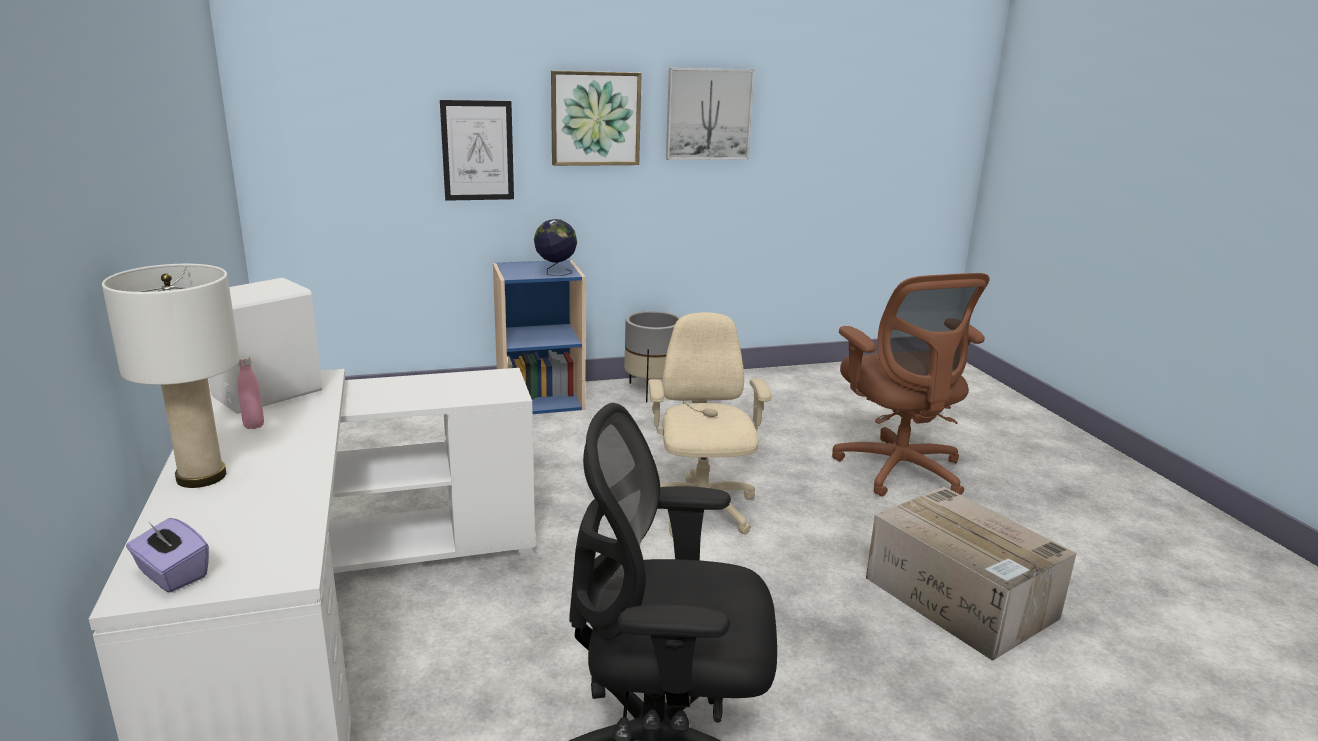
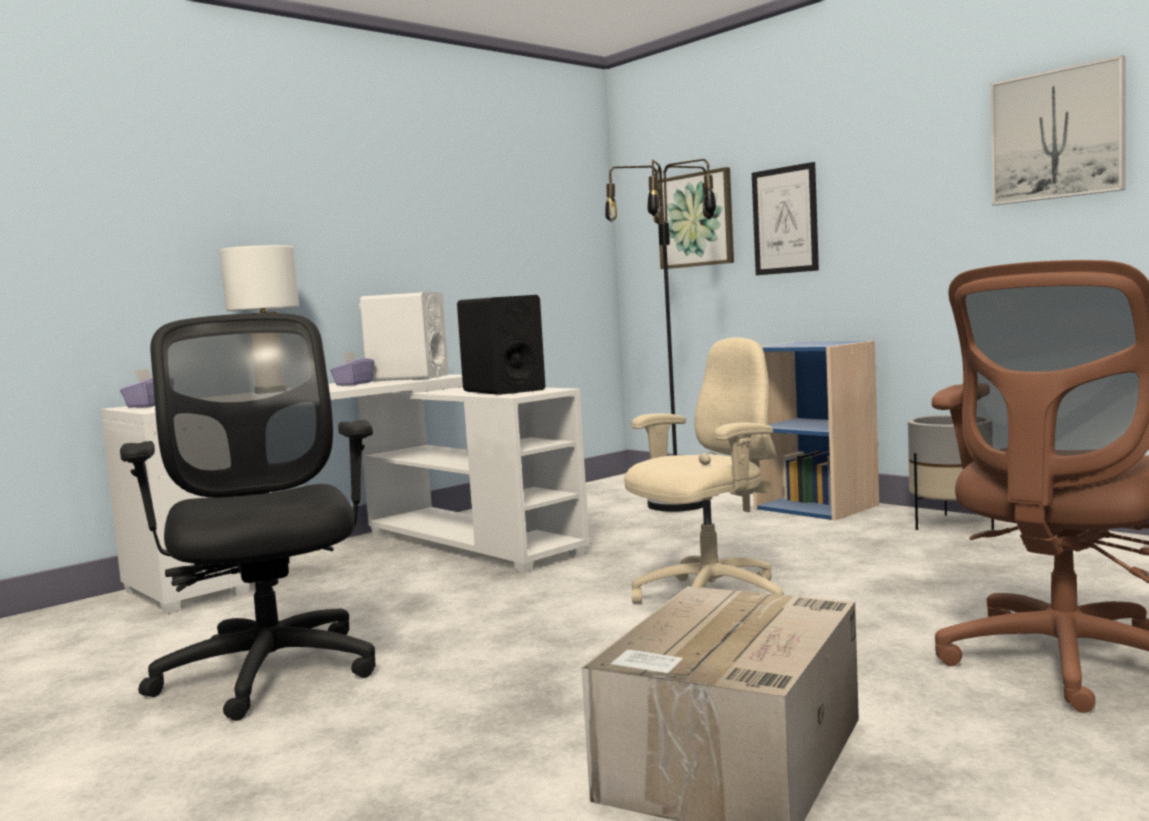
camera: 65 degrees right, 15 degrees down
(254, 426) = (353, 384): pink bottle -> purple tissue box
(438, 432) = (678, 505): none -> floor lamp
(451, 387) = (503, 390): none -> black speaker
(555, 273) = (812, 345): globe -> none
(595, 118) = (904, 166): picture -> picture (696, 220)

